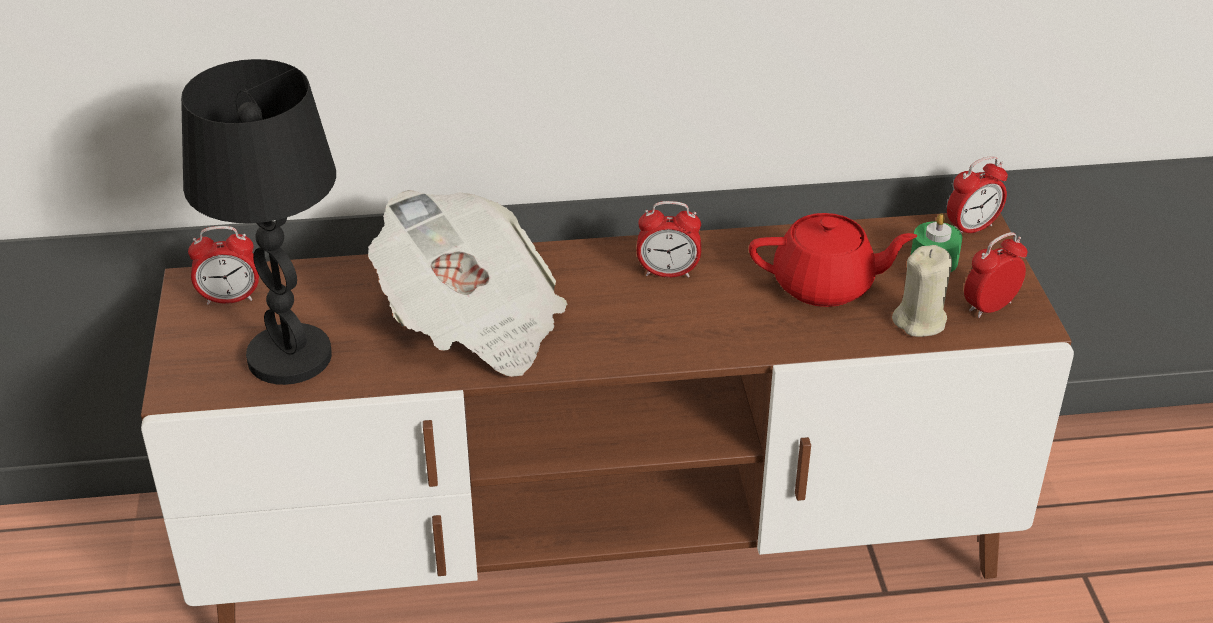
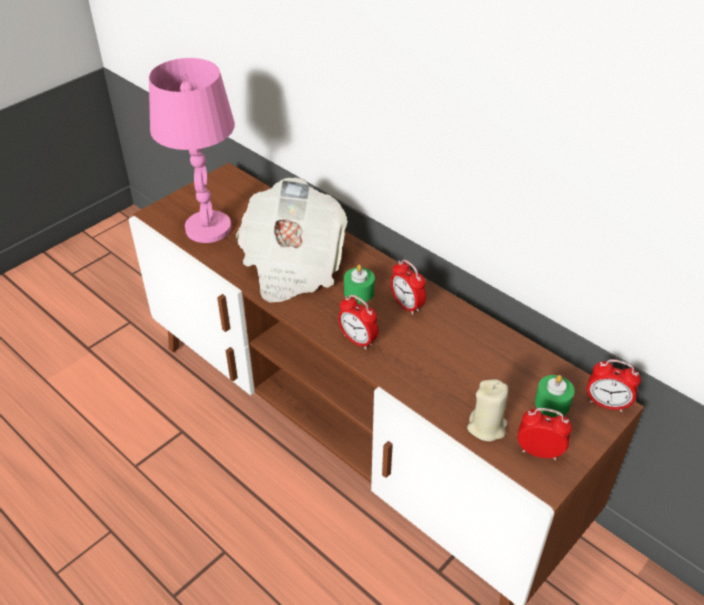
camera: 50 degrees right, 5 degrees up
(230, 298) = (228, 189): alarm clock -> alarm clock (358, 340)
(290, 357) = (208, 228): black table lamp -> pink table lamp
(598, 296) = (359, 292): none -> green candle
(825, 286) = (470, 370): red teapot -> none

